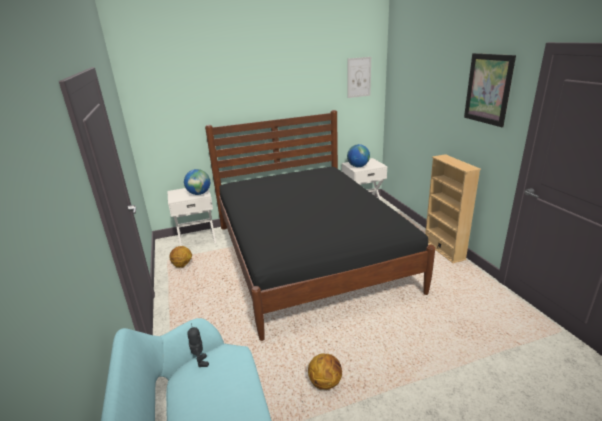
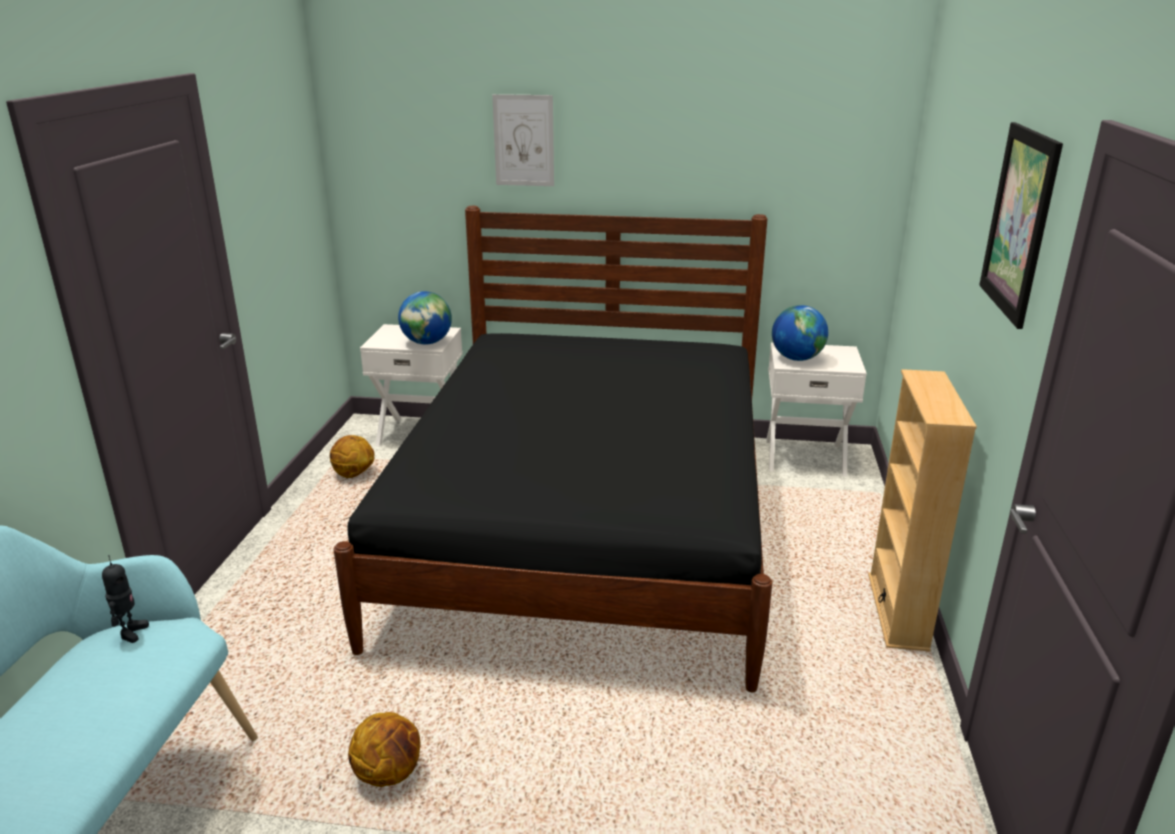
camera: 25 degrees right, 0 degrees up
(359, 77) = (839, 145): picture -> picture (524, 140)

